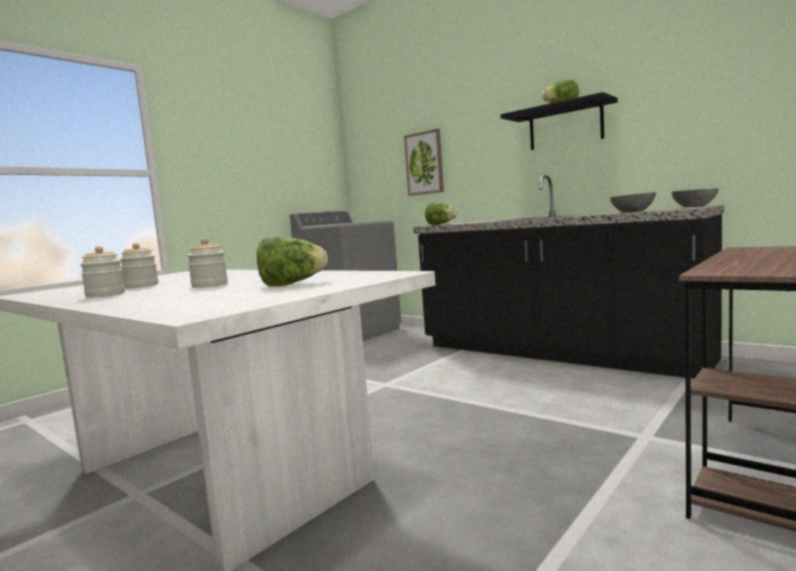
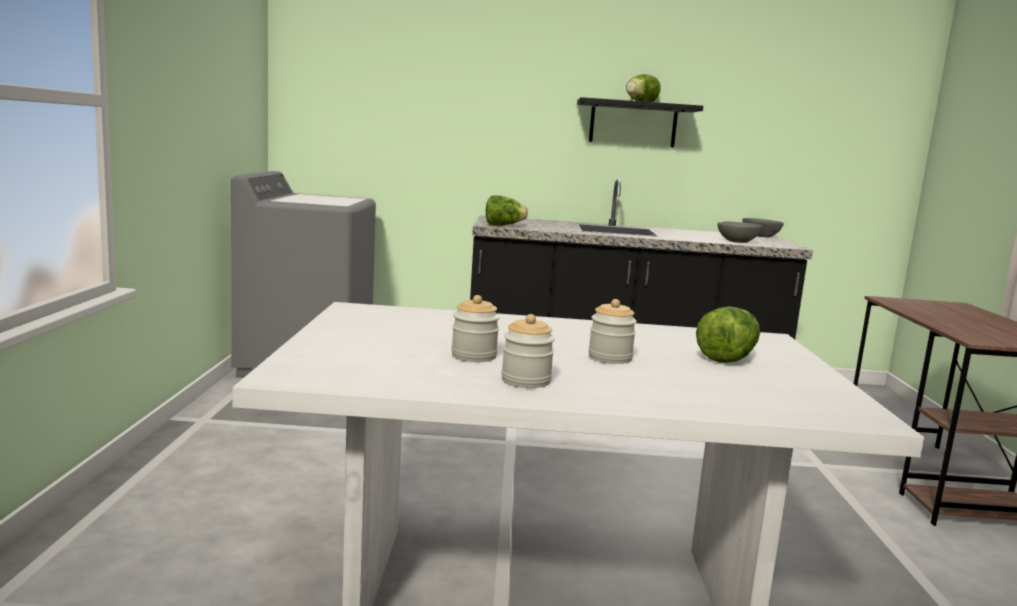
camera: 40 degrees left, 5 degrees up
(424, 163) = (429, 125): picture -> none

